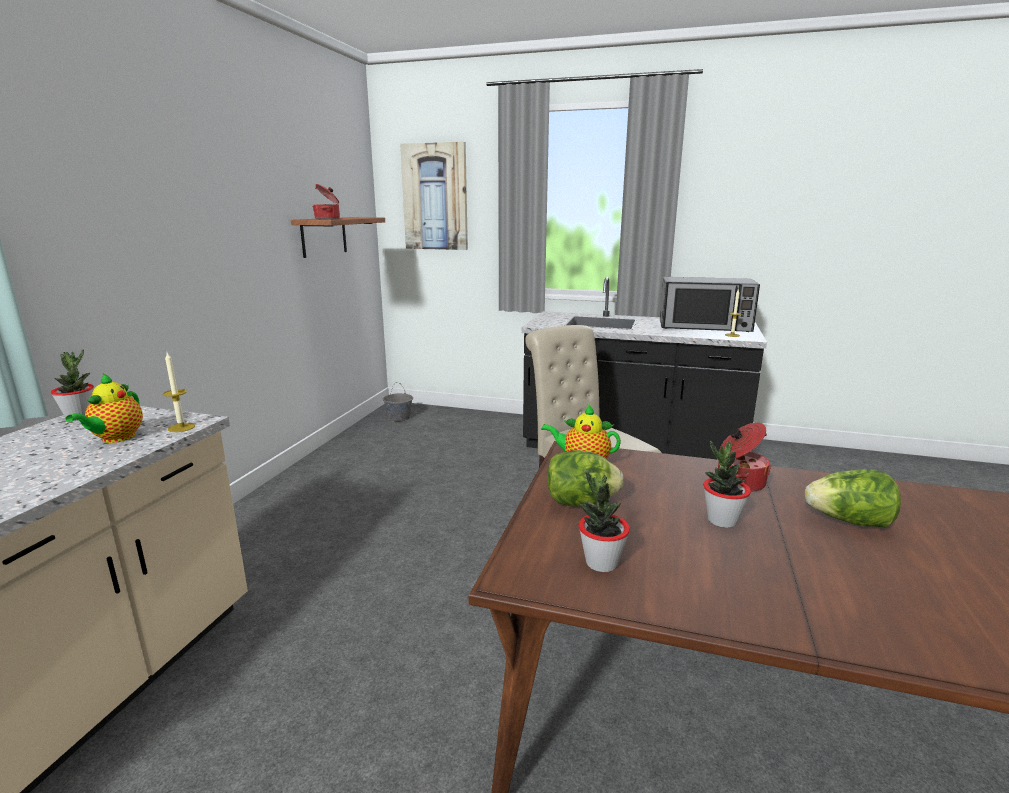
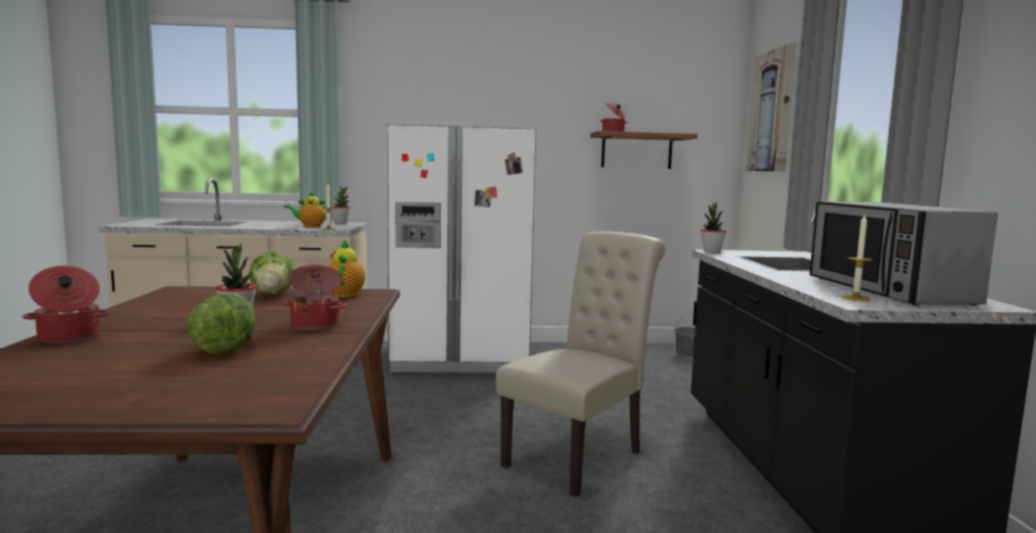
camera: 70 degrees right, 10 degrees down
(288, 521) = (461, 358): none -> white fridge
(601, 563) = (184, 299): potted plant -> potted plant (711, 251)
(858, 627) = (68, 338): none -> cooking pot

